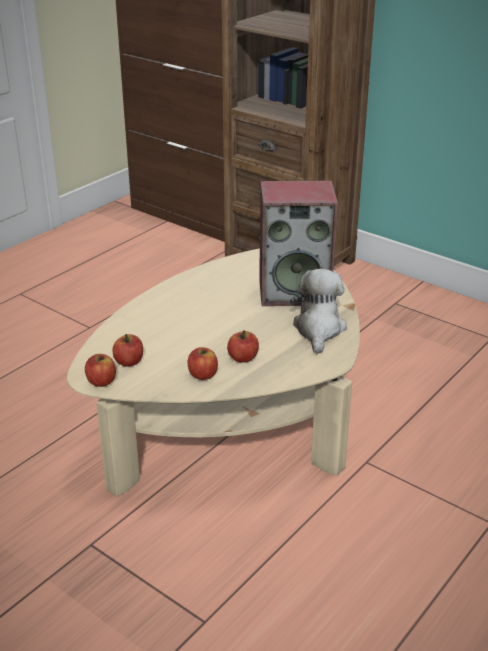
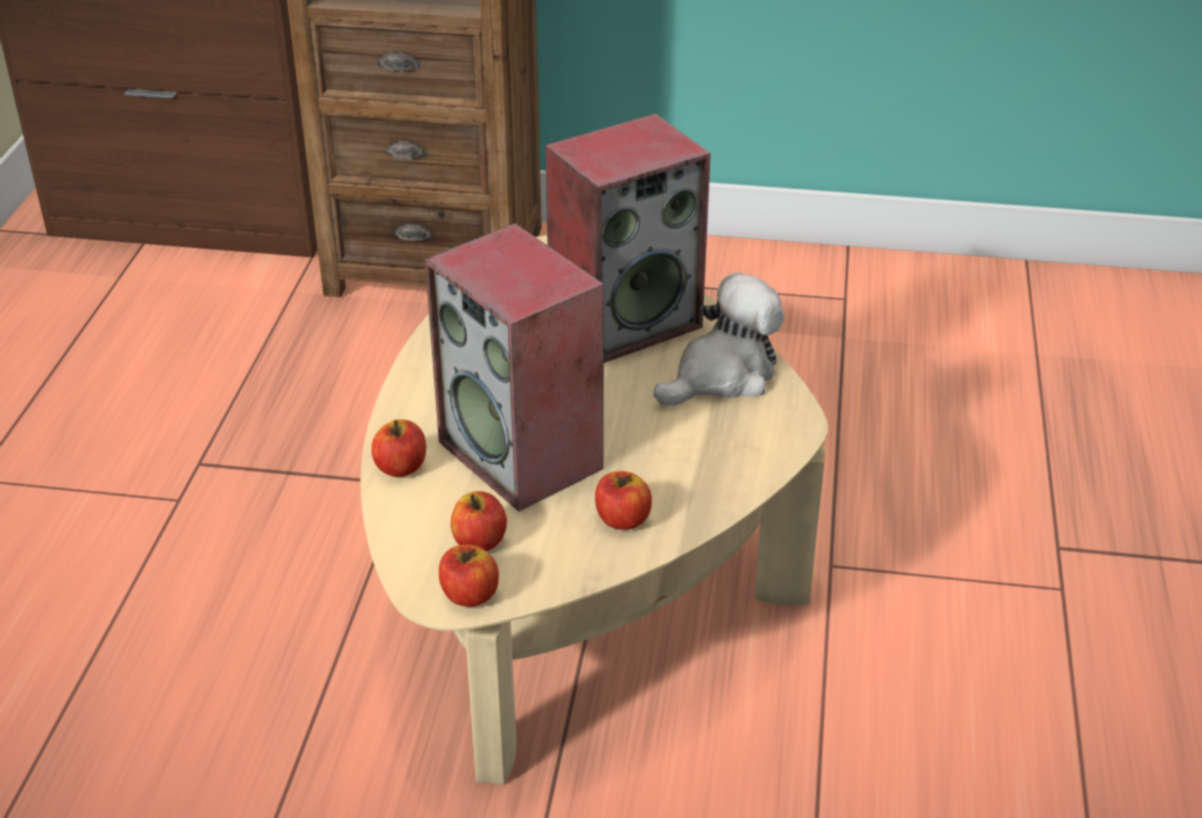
camera: 30 degrees left, 5 degrees up
(186, 333) = (523, 455): none -> speaker
(243, 358) = (656, 467): apple -> apple (401, 467)
(318, 329) = (722, 376): plush toy -> plush toy turned 75 degrees clockwise

